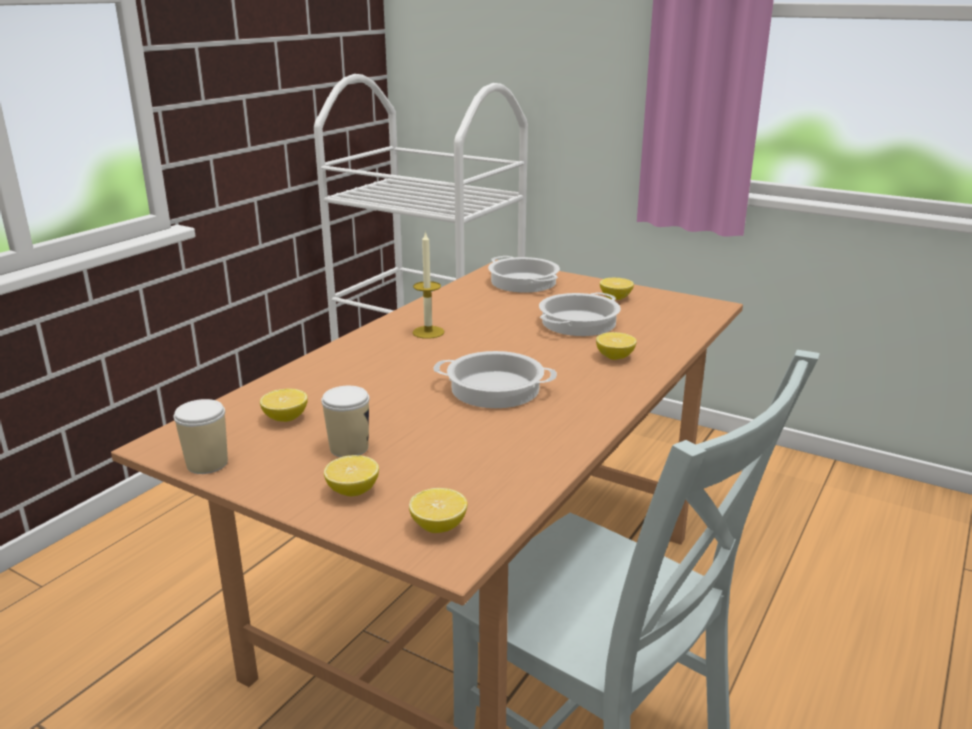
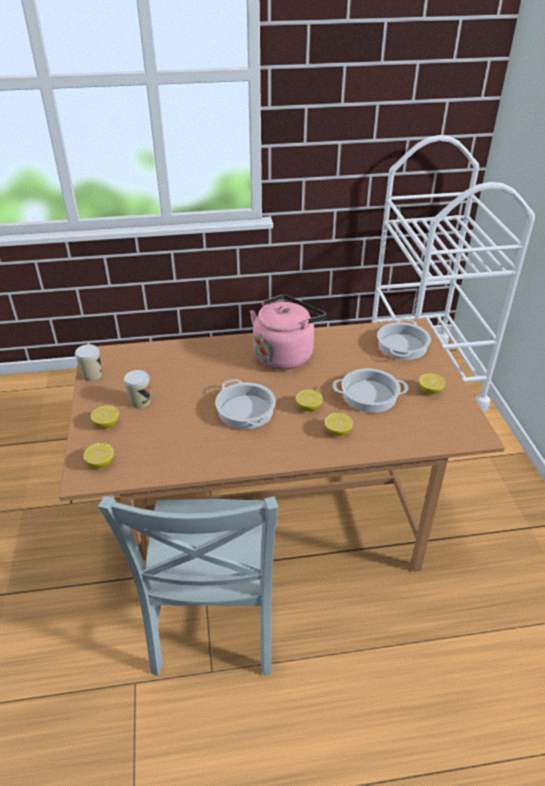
camera: 50 degrees right, 15 degrees up
(285, 418) = (147, 369): lemon -> lemon (308, 407)
(428, 332) = (285, 354): candle -> pink kettle

